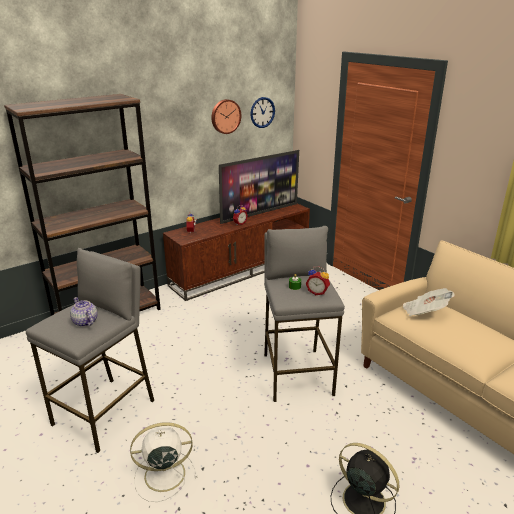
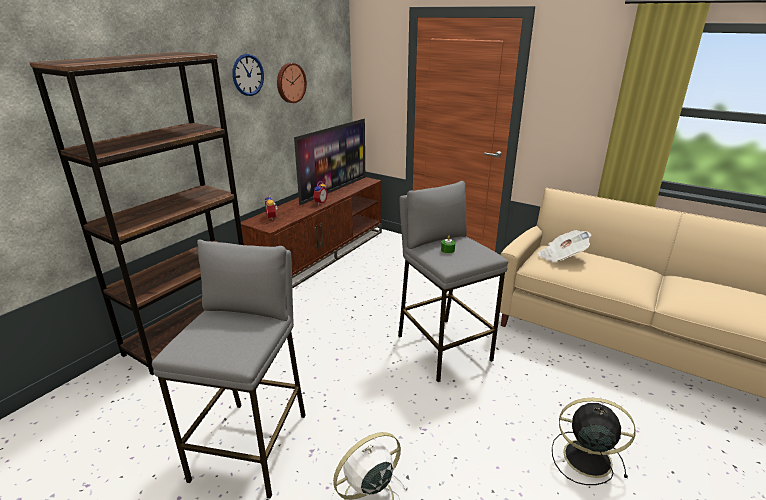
camera: 20 degrees left, 0 degrees up
(85, 322) = (234, 333): teapot -> none
(262, 112) = (324, 79): wall clock -> wall clock (248, 75)
(317, 292) = (475, 251): alarm clock -> none

